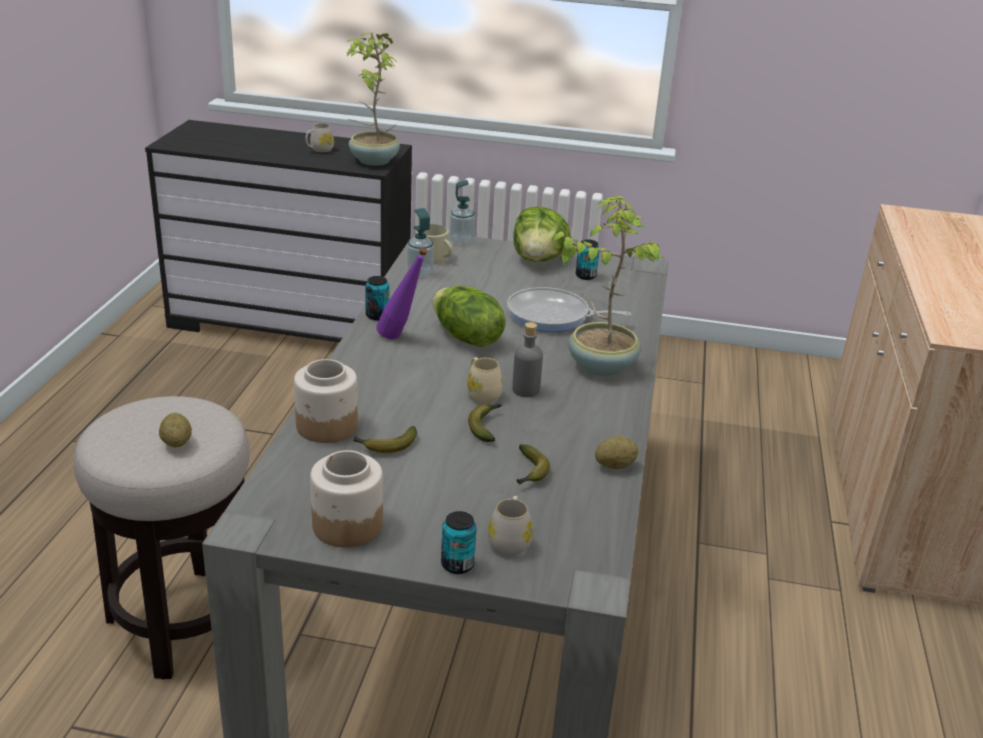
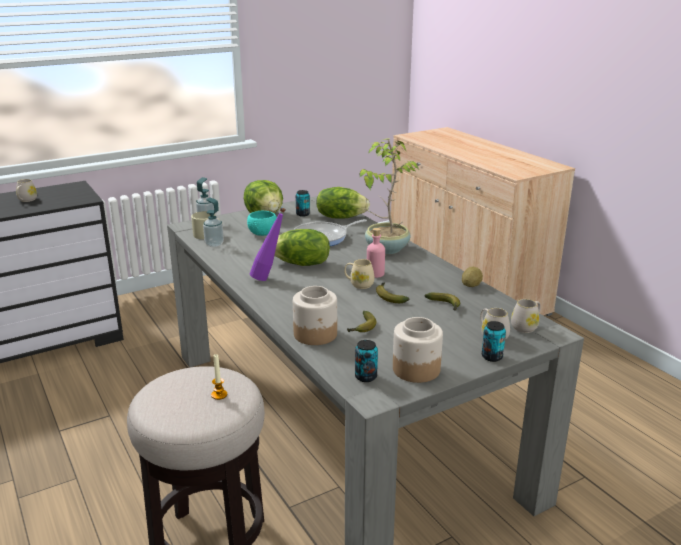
camera: 40 degrees left, 5 degrees down
(176, 442) = (219, 395): potato -> candle
(372, 161) = (78, 195): potted plant -> none
(377, 316) = (233, 273): can -> can (365, 377)
(493, 282) = (263, 234): none -> turquoise bowl
(525, 390) = (375, 273): grey bottle -> pink bottle
(576, 556) = (526, 326): none -> white mug
(626, 298) = (340, 217): none -> lettuce

